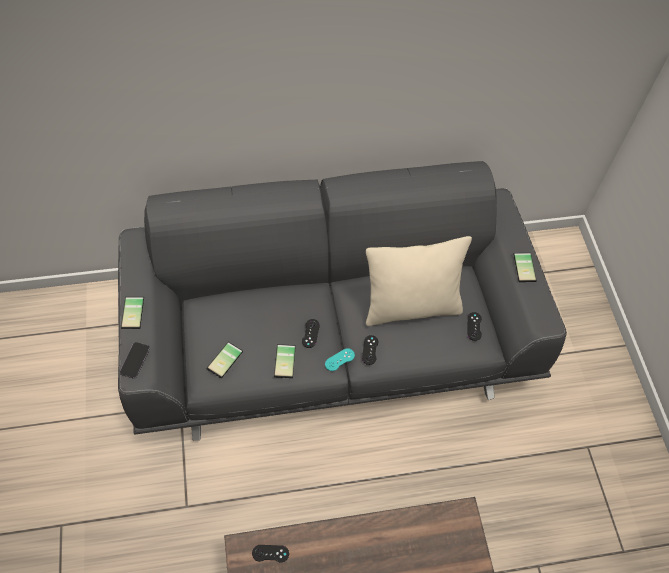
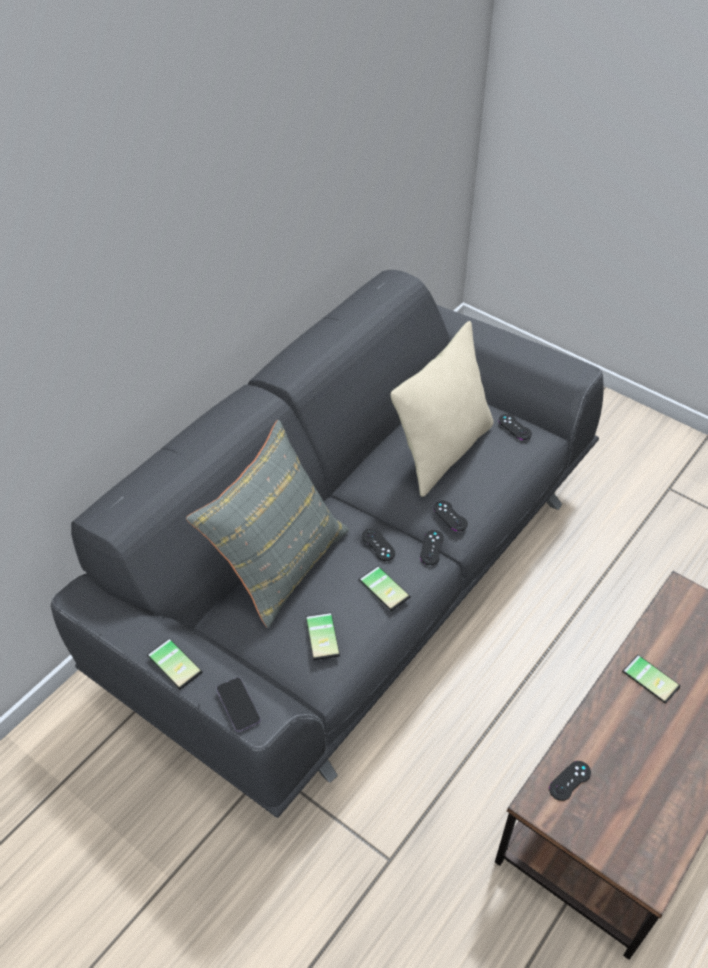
camera: 40 degrees left, 10 degrees down
(251, 298) = (278, 561): none -> grey pillow
(339, 359) = (431, 547): turquoise game controller -> black game controller
(526, 267) = (508, 342): phone -> phone (652, 677)

